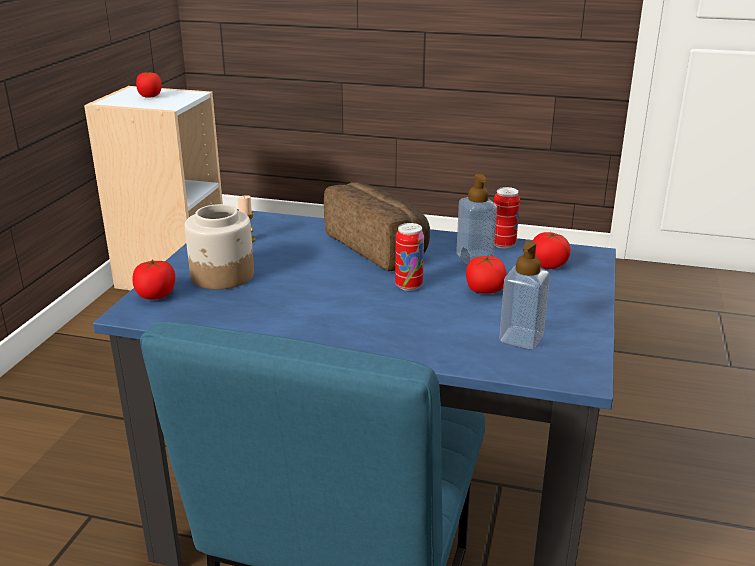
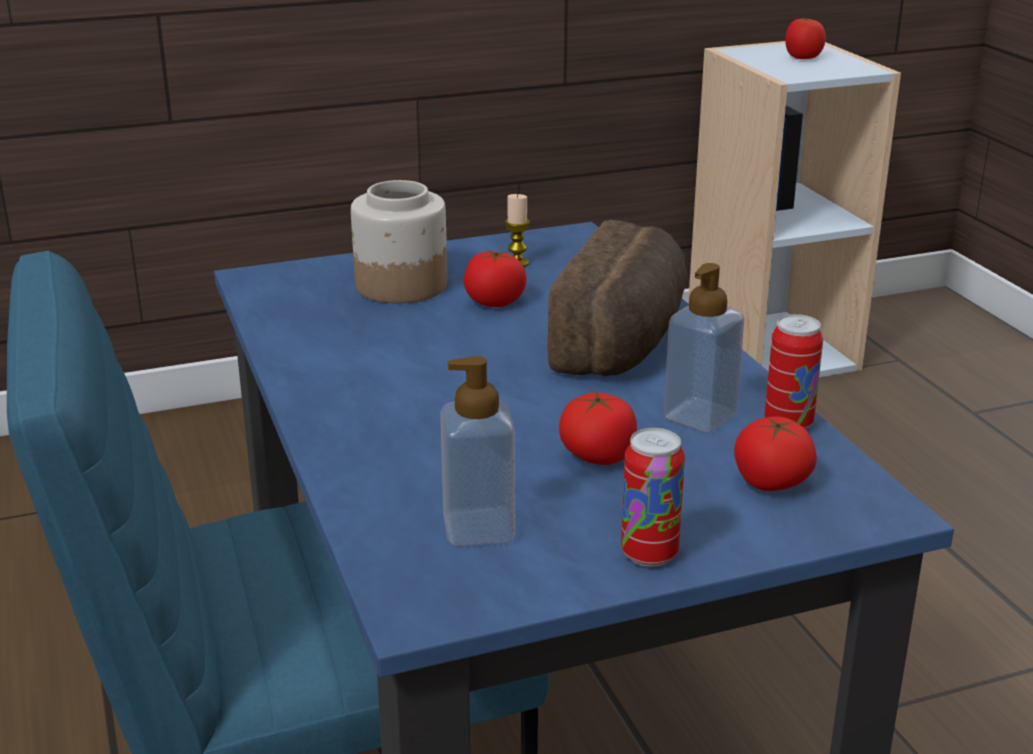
camera: 55 degrees right, 0 degrees up
(156, 295) = (308, 273): tomato -> tomato (495, 302)
(408, 285) = (533, 398): can -> can (649, 554)

